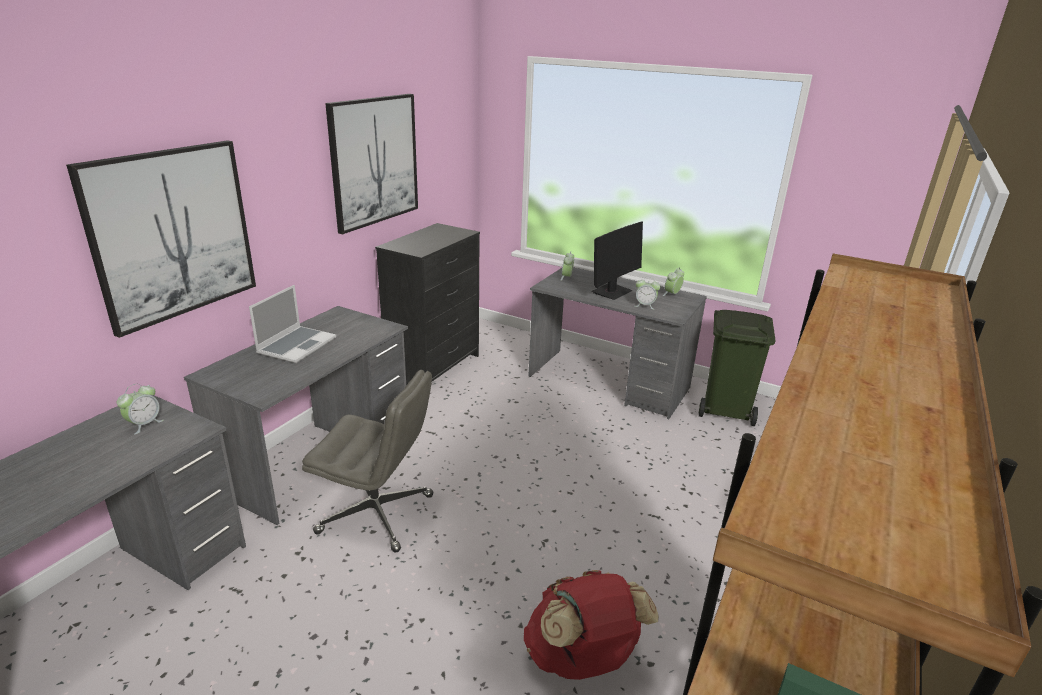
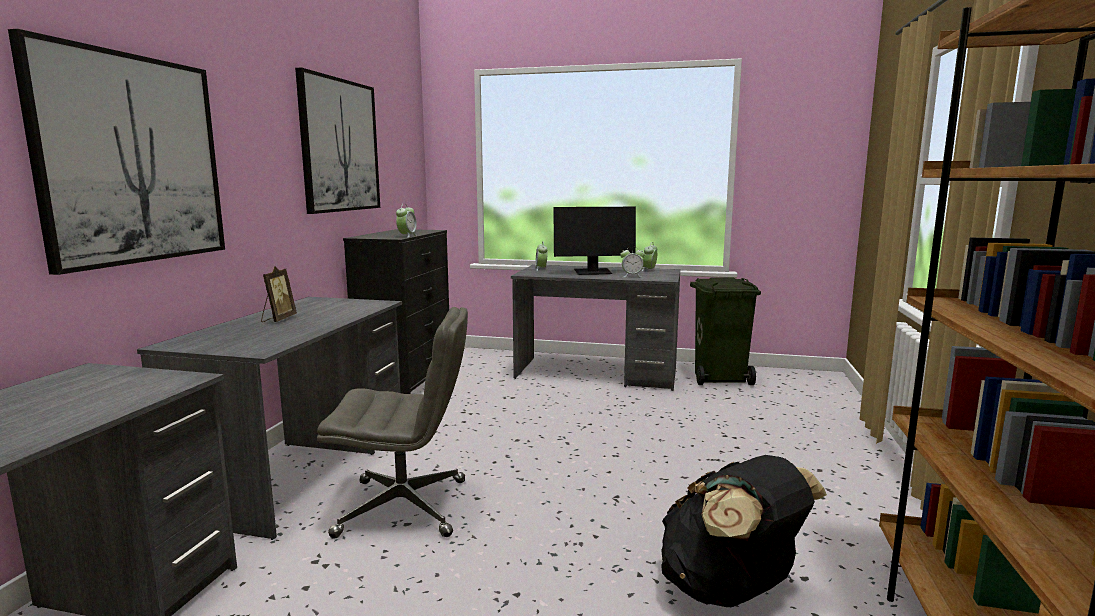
camera: 15 degrees left, 15 degrees down
(144, 424) = (98, 383): alarm clock -> alarm clock (407, 236)
(297, 345) = (278, 319): laptop -> picture frame
(582, 659) = (730, 590): red backpack -> black backpack
(612, 292) = (593, 272): monitor -> monitor turned 60 degrees clockwise

